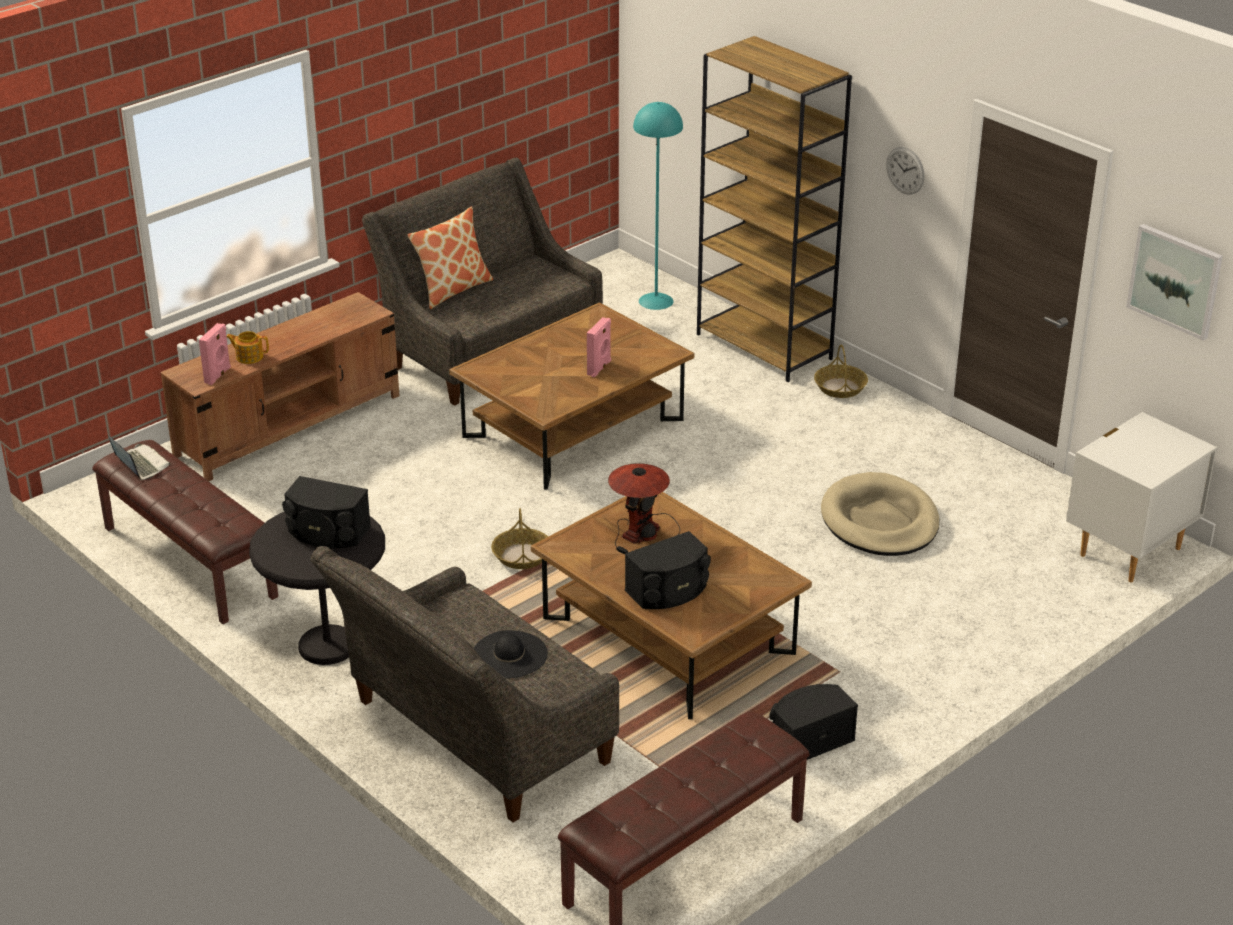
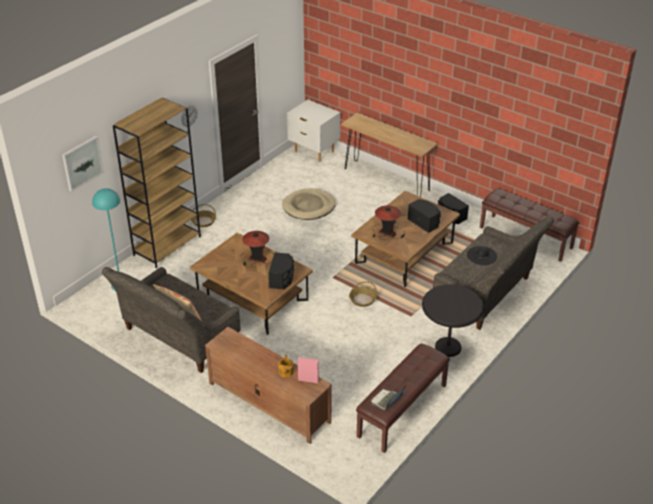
camera: 100 degrees left, 5 degrees up
(327, 532) = (446, 301): black speaker -> black speaker (282, 278)
(600, 368) = (257, 258): pink speaker -> table lamp
(992, 653) = (386, 179): none -> brown console table
(1175, 280) = (283, 60): picture -> picture (82, 163)

